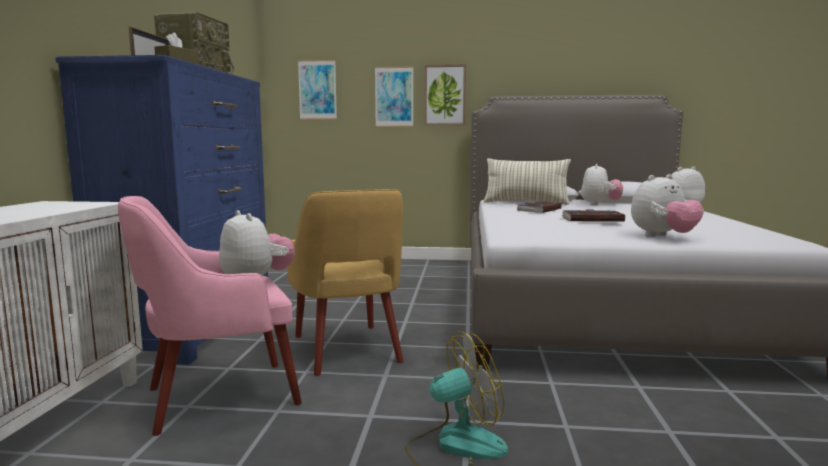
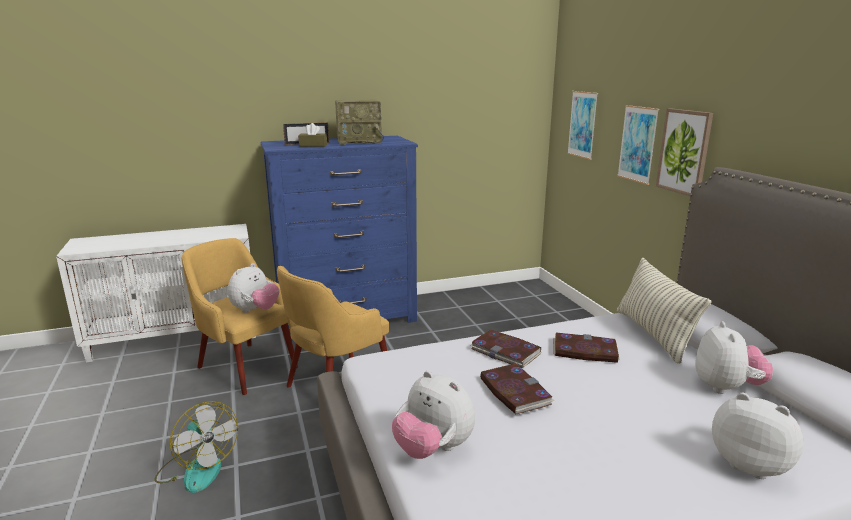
camera: 65 degrees right, 10 degrees up
(217, 396) = (245, 366): pink armchair -> yellow armchair
(527, 217) = (506, 351): none -> book
(600, 204) = (726, 387): plush toy -> plush toy turned 75 degrees counterclockwise

